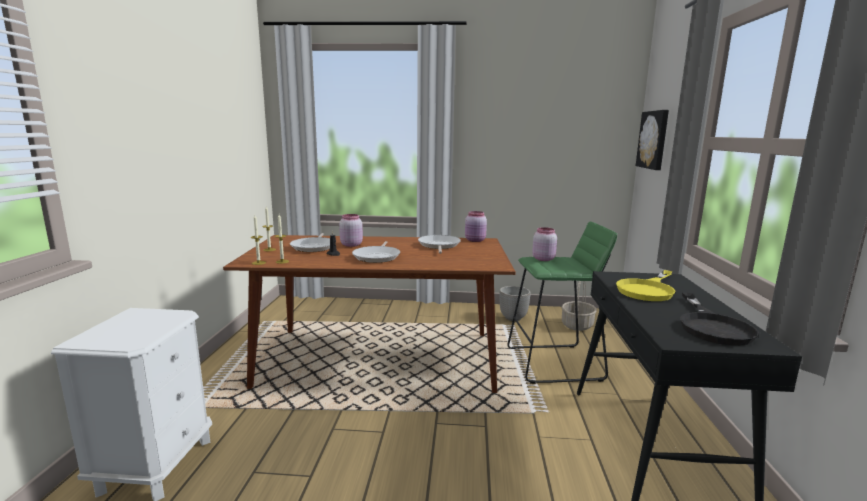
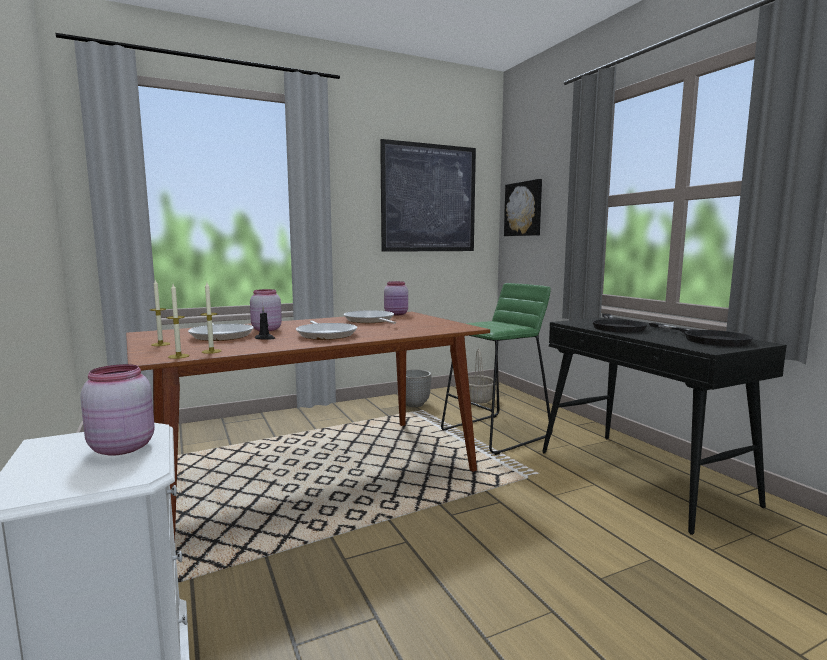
camera: 30 degrees left, 5 degrees down
(543, 259) = (476, 323): pink jar -> pink jar (121, 447)
(555, 127) = (429, 198): none -> picture
(648, 289) = (617, 326): yellow frying pan -> black frying pan

